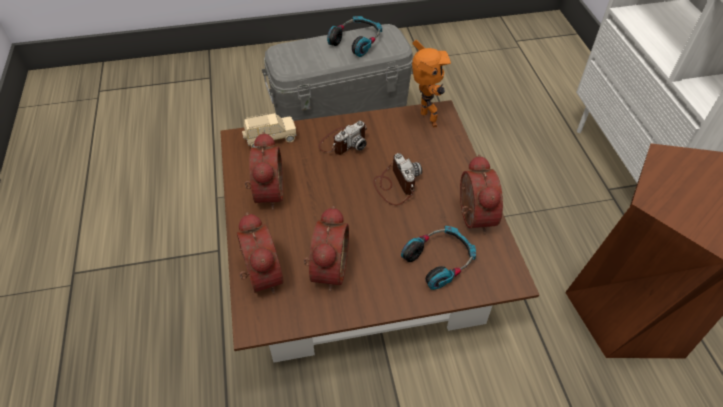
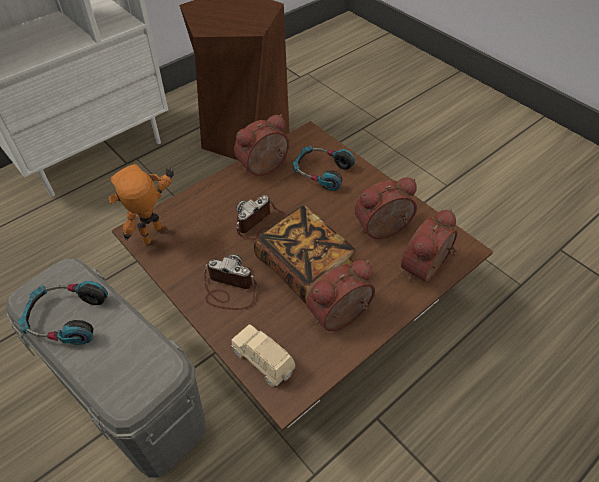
camera: 120 degrees left, 0 degrees up
(330, 193) = (305, 266): none -> book

